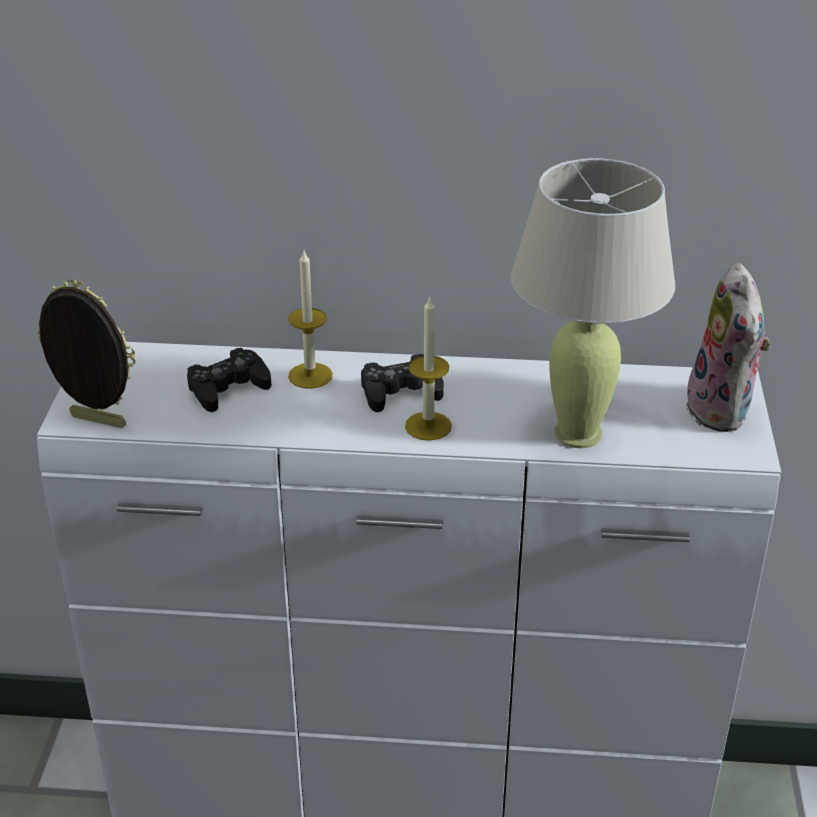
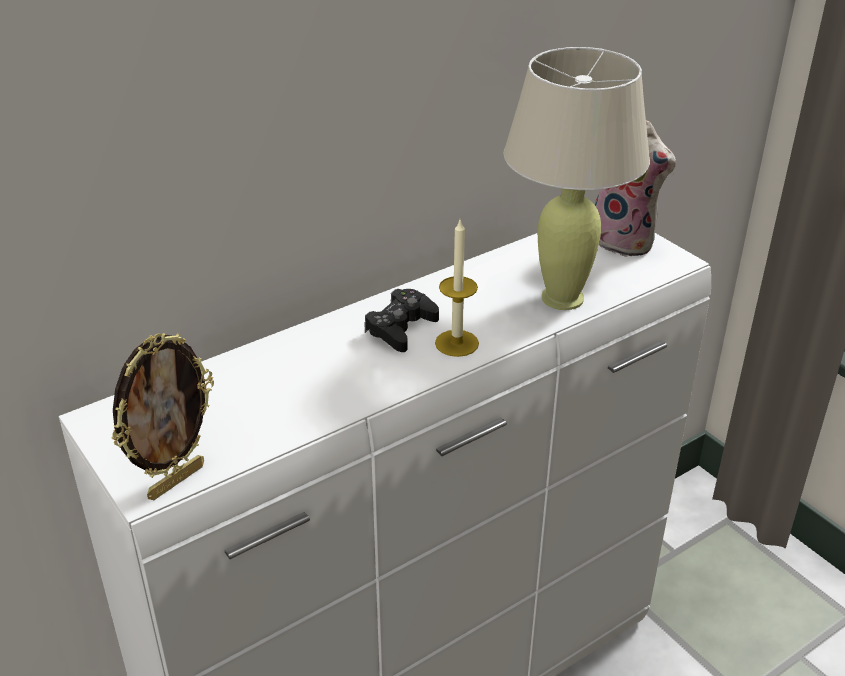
camera: 40 degrees left, 0 degrees up
(96, 422) = (175, 480): picture frame -> picture frame turned 150 degrees clockwise
(228, 388) = (257, 392): black game controller -> none
(310, 375) = (313, 349): candle -> none

